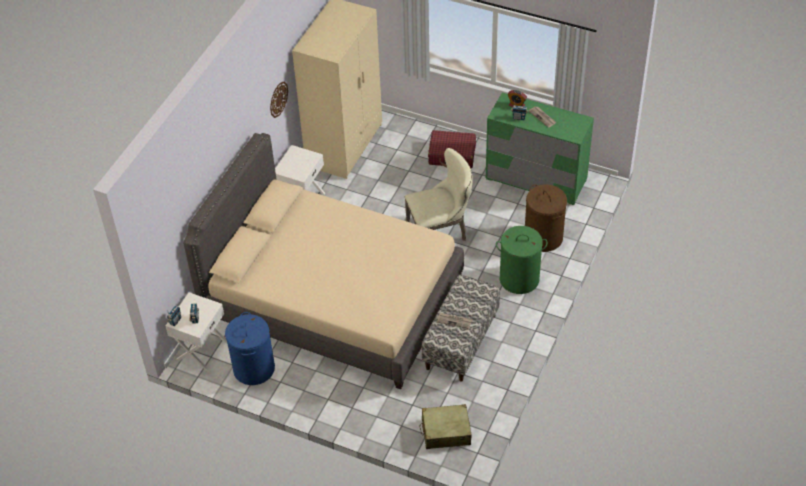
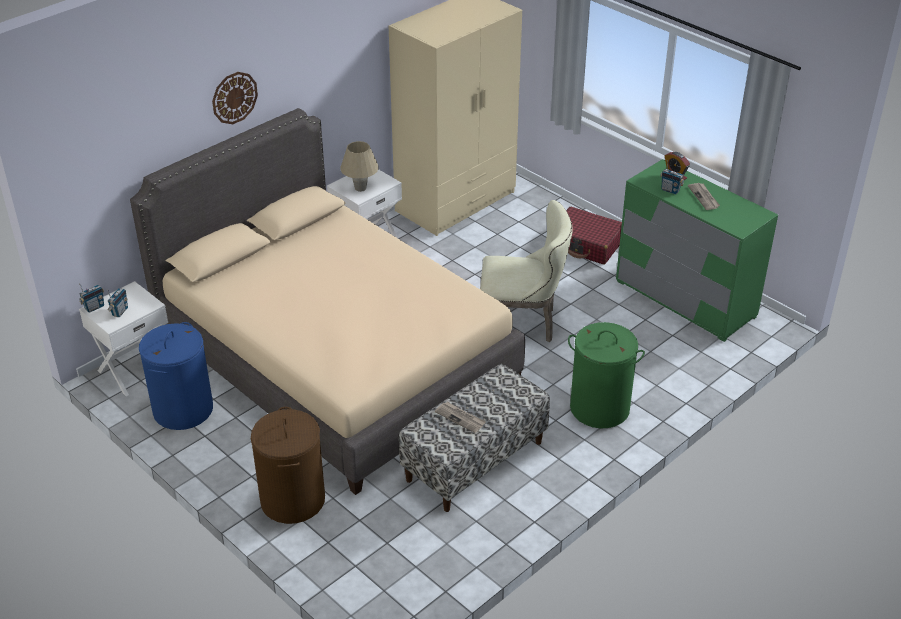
camera: 20 degrees right, 10 degrees down
(278, 99) = (354, 85): wall clock -> wall clock (234, 97)
(297, 168) = (360, 188): none -> beige table lamp
(445, 432) = (385, 571): beige suitcase -> none
(543, 237) = (660, 368): brown laundry basket -> brown laundry basket (293, 500)

